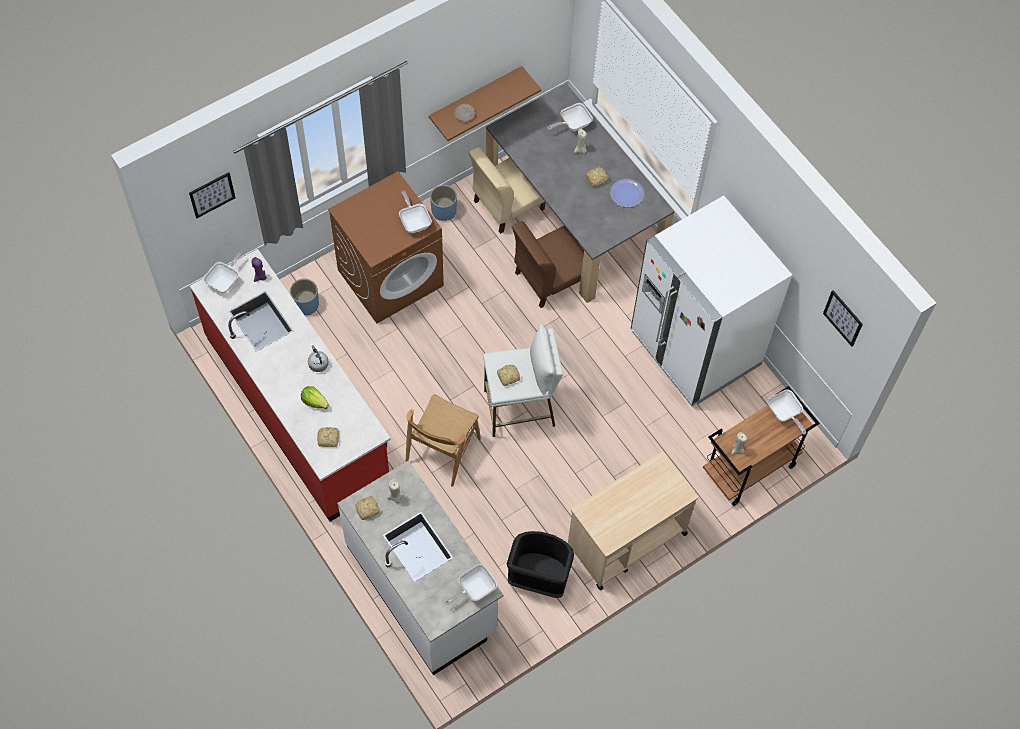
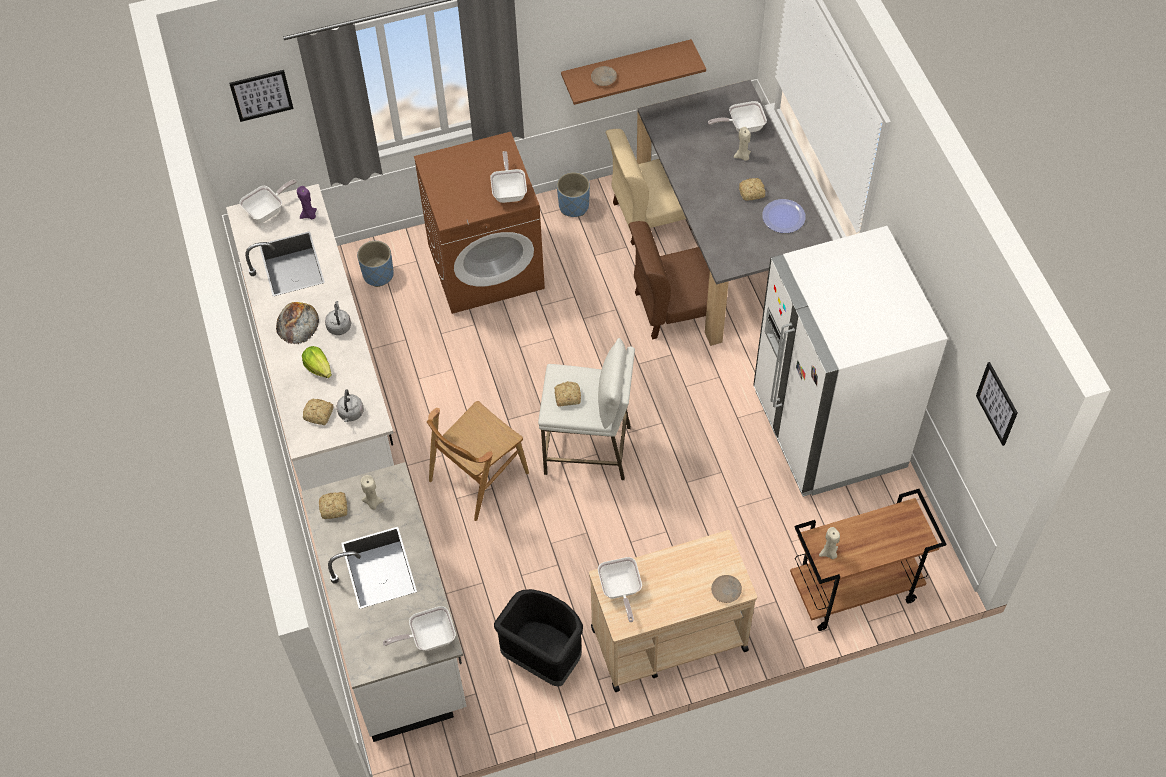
camera: 20 degrees right, 5 degrees down
(284, 369) = (297, 323): none -> bread
(298, 409) = (326, 389): red counter -> white counter
(353, 432) = (351, 414): none -> grey kettle
(675, 497) = (726, 590): none -> beige plate
(784, 414) = (904, 523): frying pan -> frying pan (620, 590)

